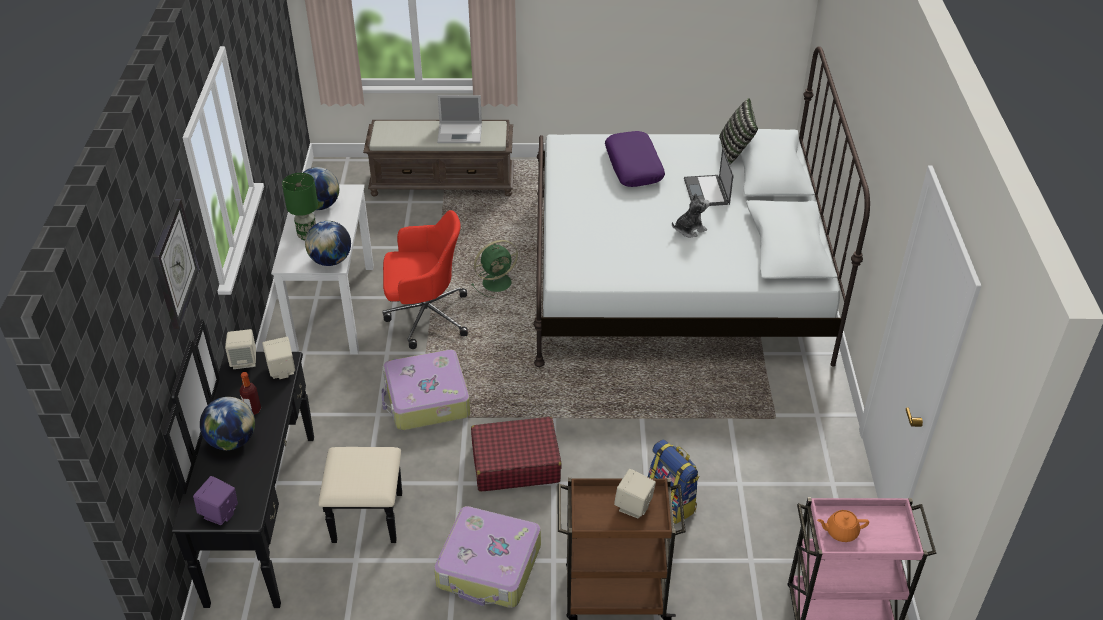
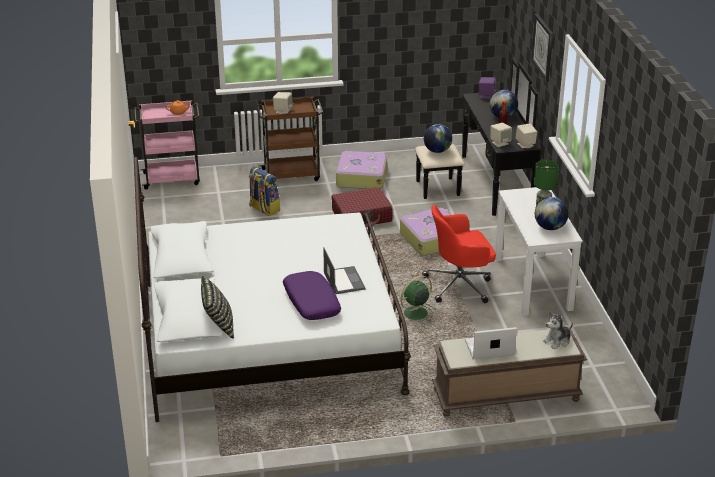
camera: 170 degrees right, 10 degrees down
(331, 260) = (514, 195): globe -> globe (437, 151)
(689, 229) = (259, 257): plush toy -> plush toy (557, 341)
(707, 192) = (245, 287): laptop -> laptop (343, 280)

